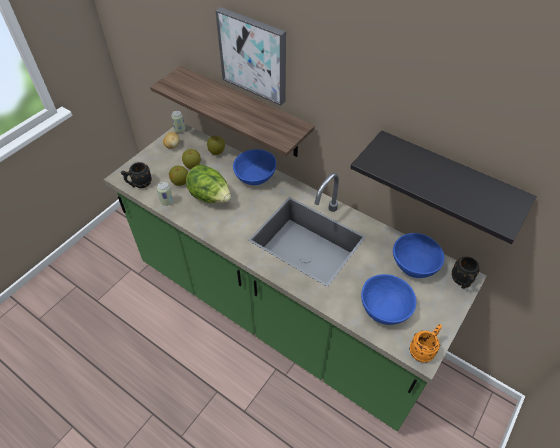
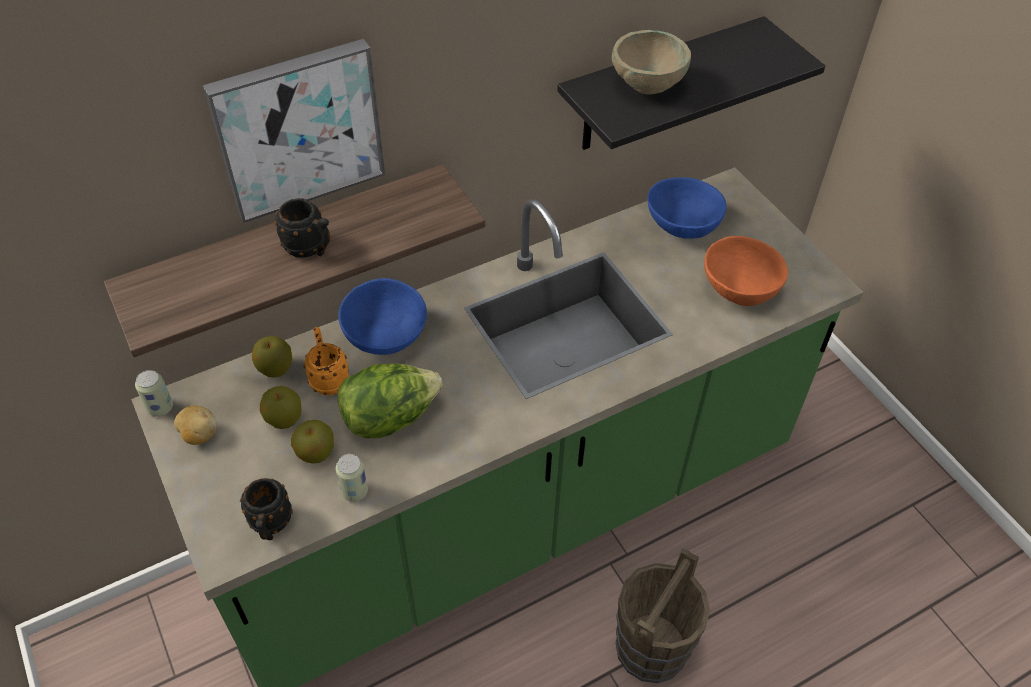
camera: 65 degrees left, 0 degrees up
(239, 407) = (652, 647): none -> brown bucket
(384, 308) = (739, 289): blue bowl -> orange bowl
(411, 163) = (647, 86): none -> beige bowl
(423, 350) = (819, 279): orange mug -> orange mug (328, 378)
(462, 282) = (733, 194): black mug -> black mug (310, 249)

